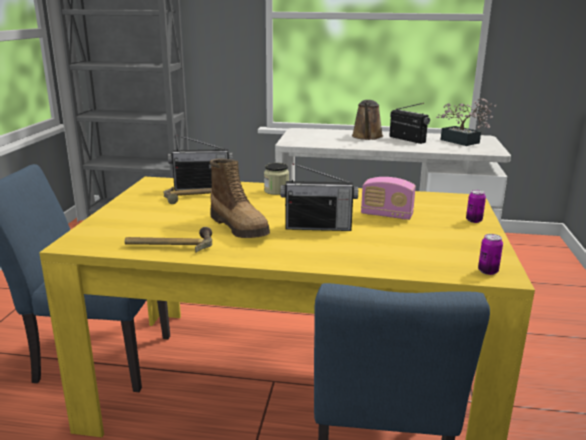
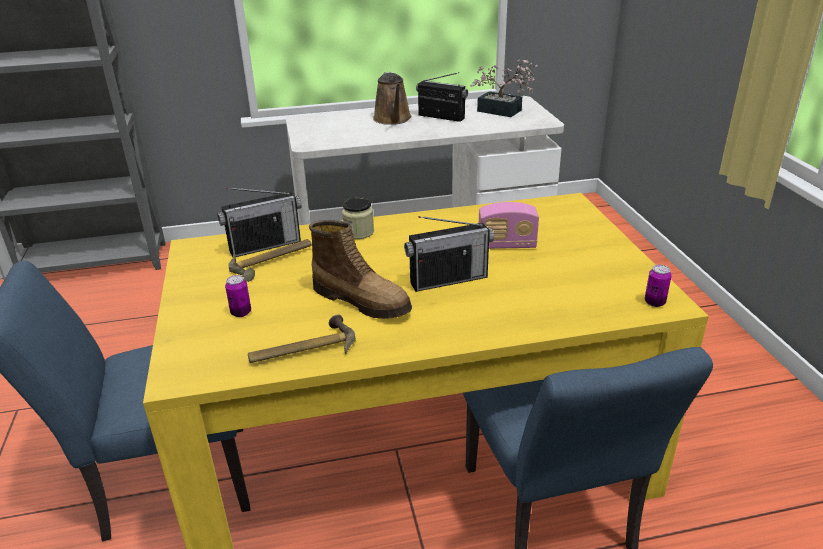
camera: 20 degrees left, 10 degrees up
(474, 220) = (596, 234): can -> can (241, 312)

